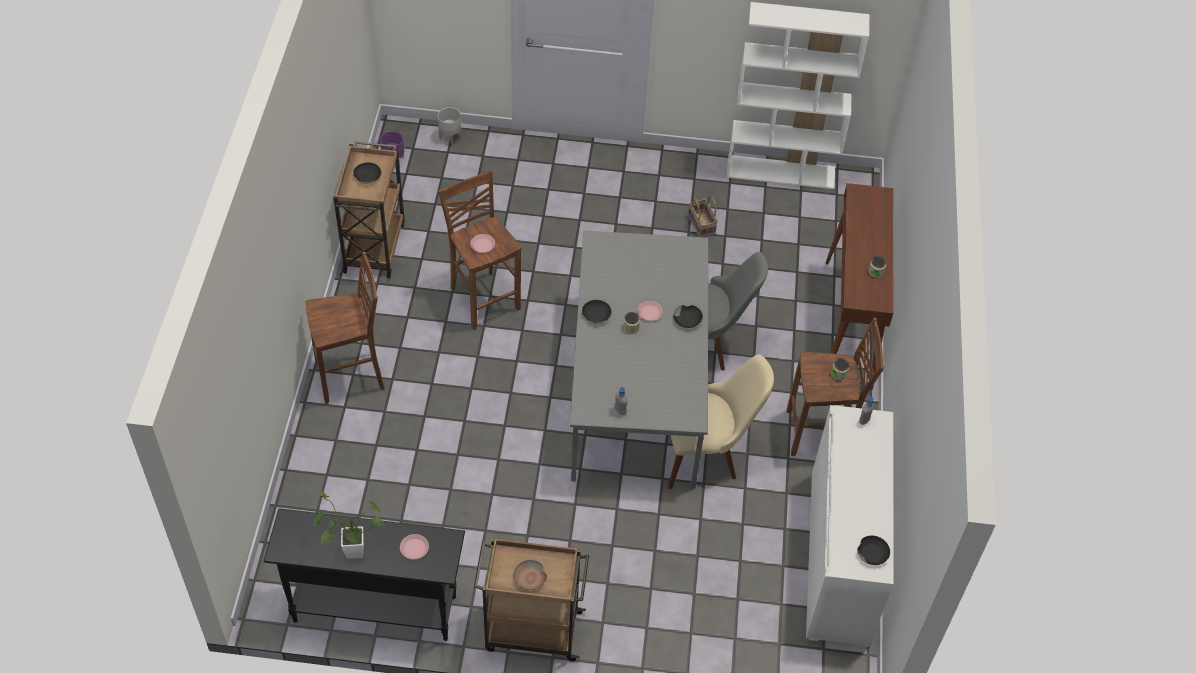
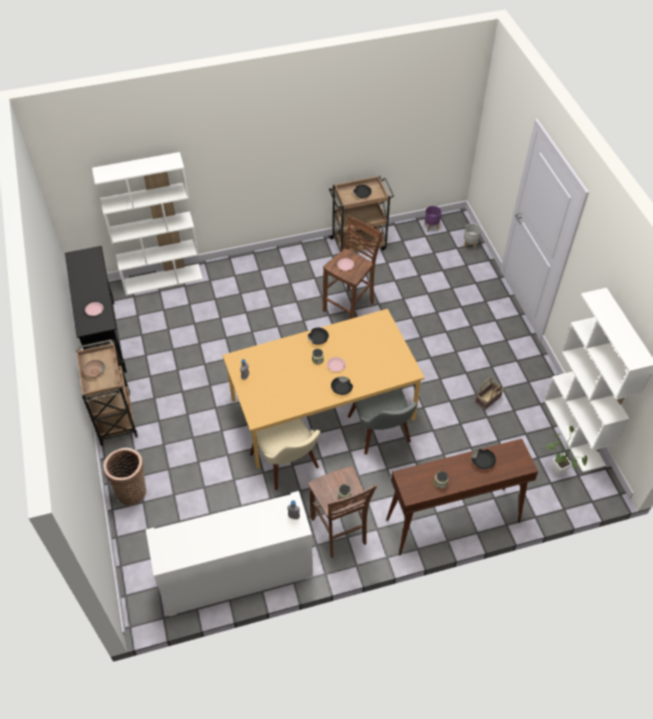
camera: 70 degrees right, 0 degrees up
(295, 498) = (163, 279): none -> white bookcase
(349, 552) = (82, 284): potted plant -> potted plant (556, 469)
(352, 376) = (257, 270): brown stool -> none
(635, 387) = (322, 408): grey dining table -> orange dining table
(666, 641) = (132, 490): none -> basket
(872, 553) = (175, 554): black bowl -> black bowl (483, 461)

